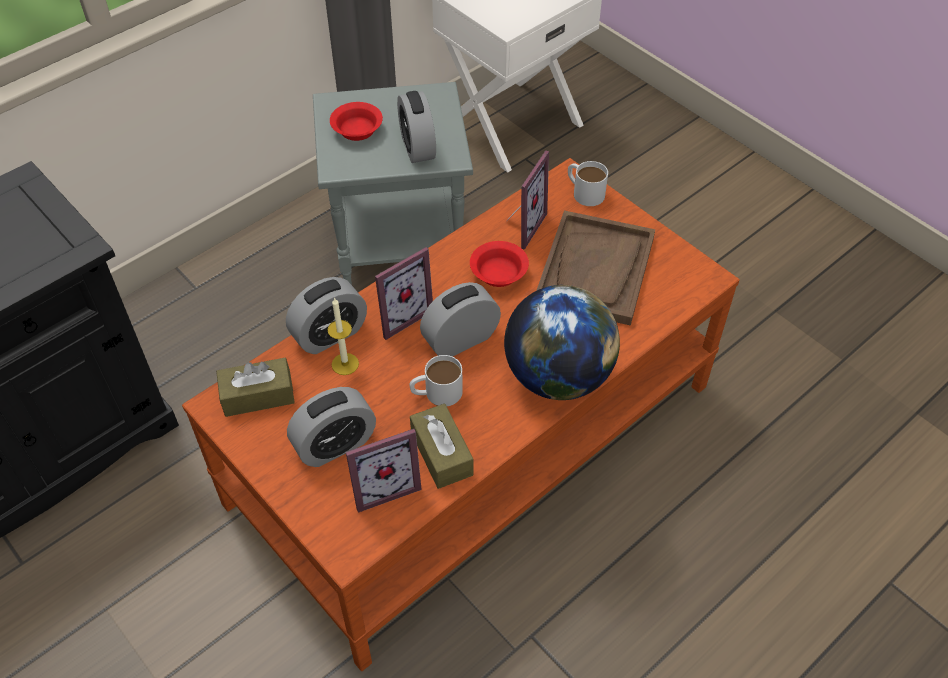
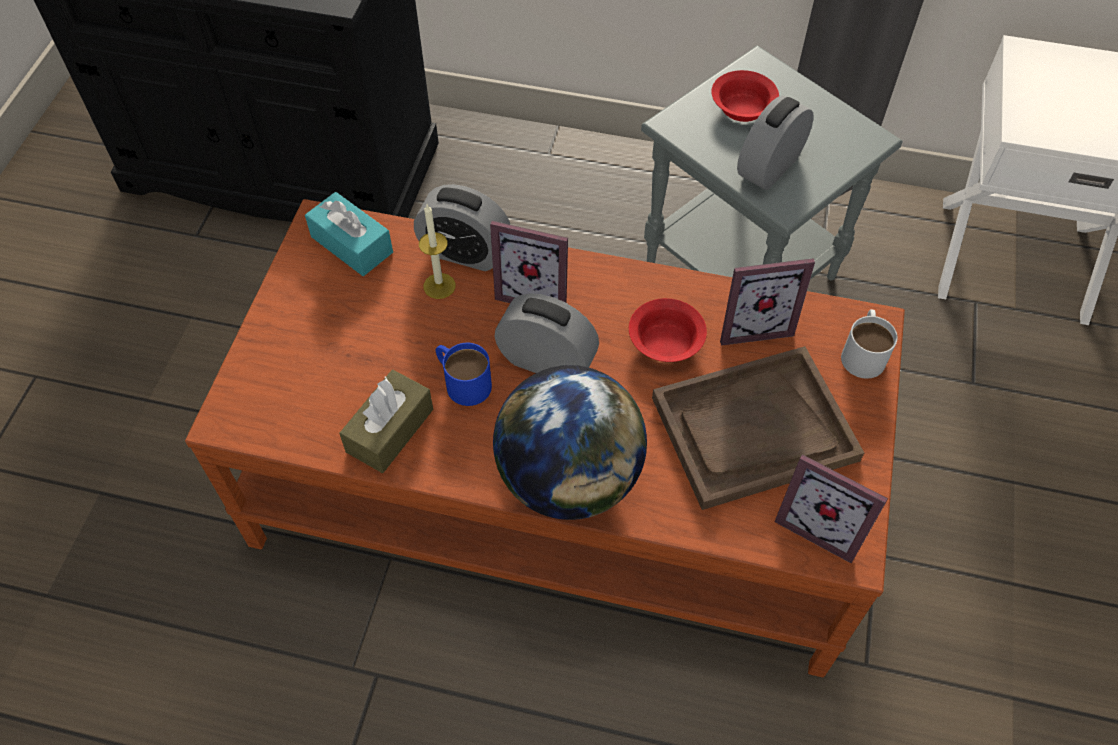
camera: 55 degrees right, 5 degrees up
(258, 395) = (352, 244): brown tissue box -> turquoise tissue box
(335, 445) = (338, 337): alarm clock -> none
(383, 485) = (319, 404): picture frame -> picture frame (822, 523)
(436, 392) = (462, 381): white mug -> blue mug

